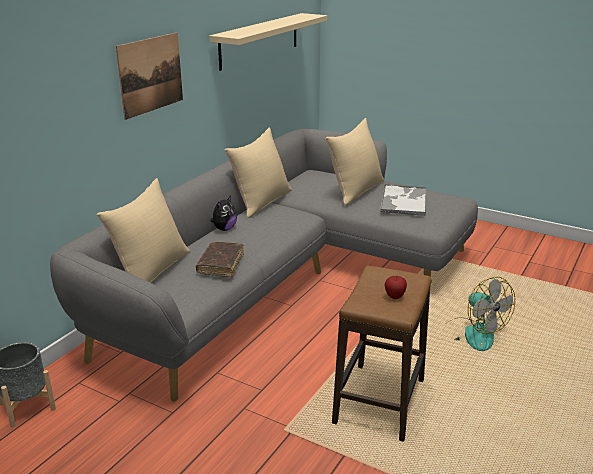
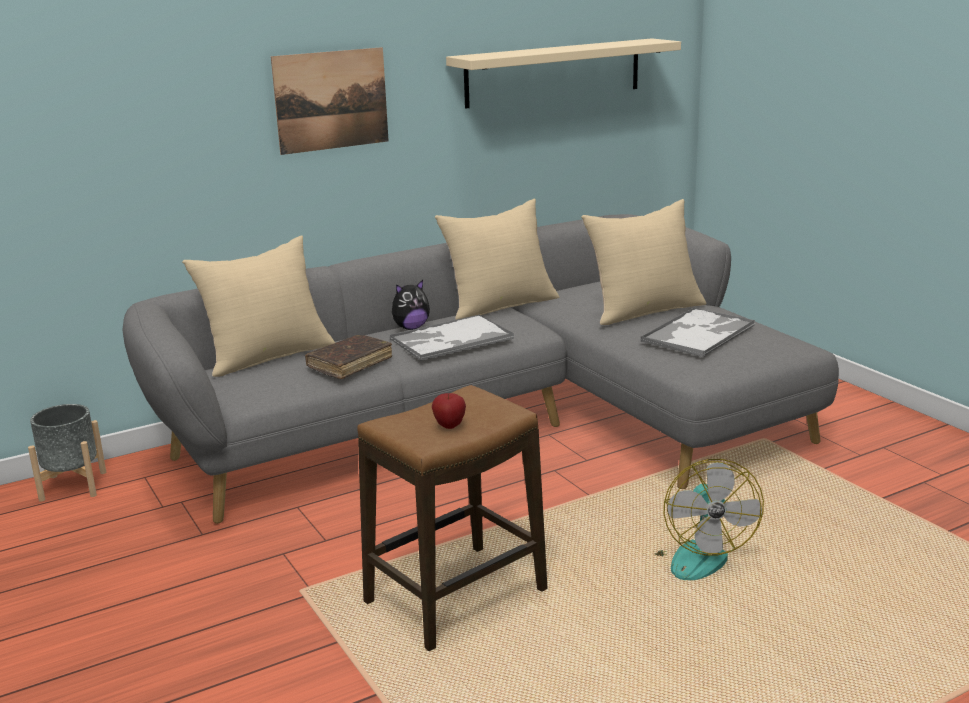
camera: 30 degrees right, 5 degrees down
(263, 232) = (450, 339): none -> tray

